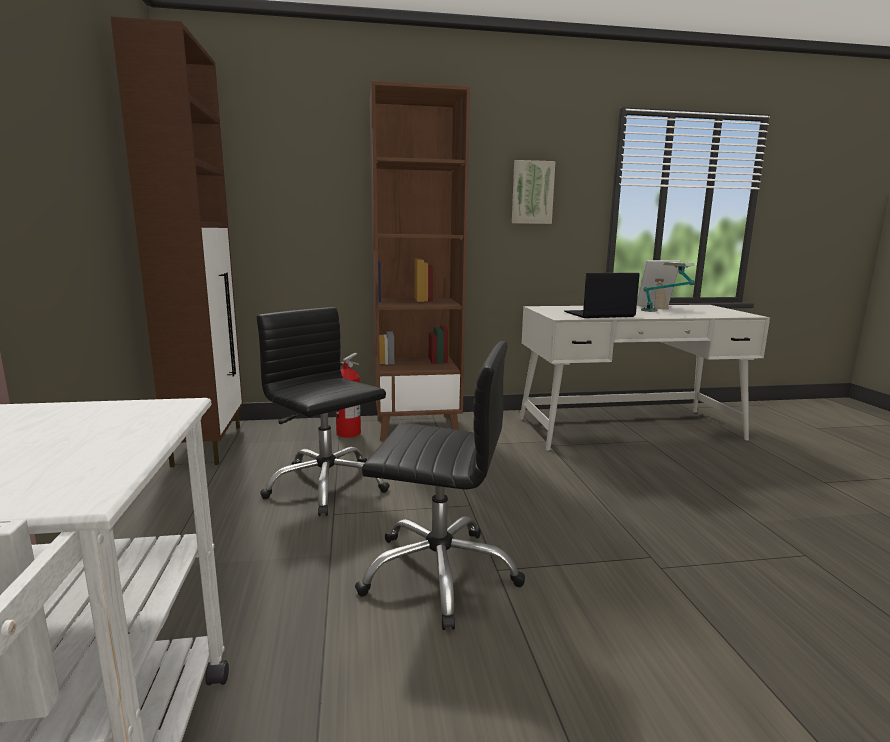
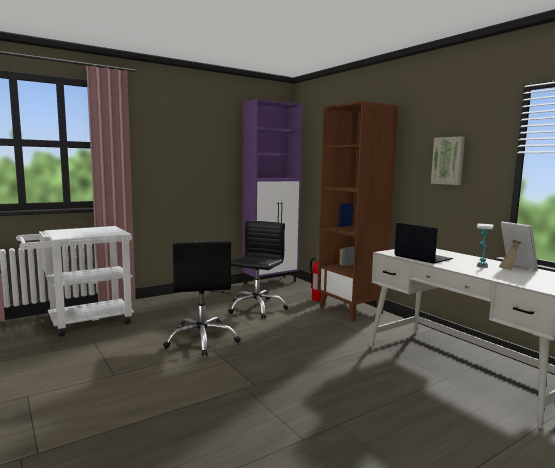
camera: 65 degrees right, 5 degrees down
(209, 444) = (271, 282): brown cabinet -> purple cabinet

